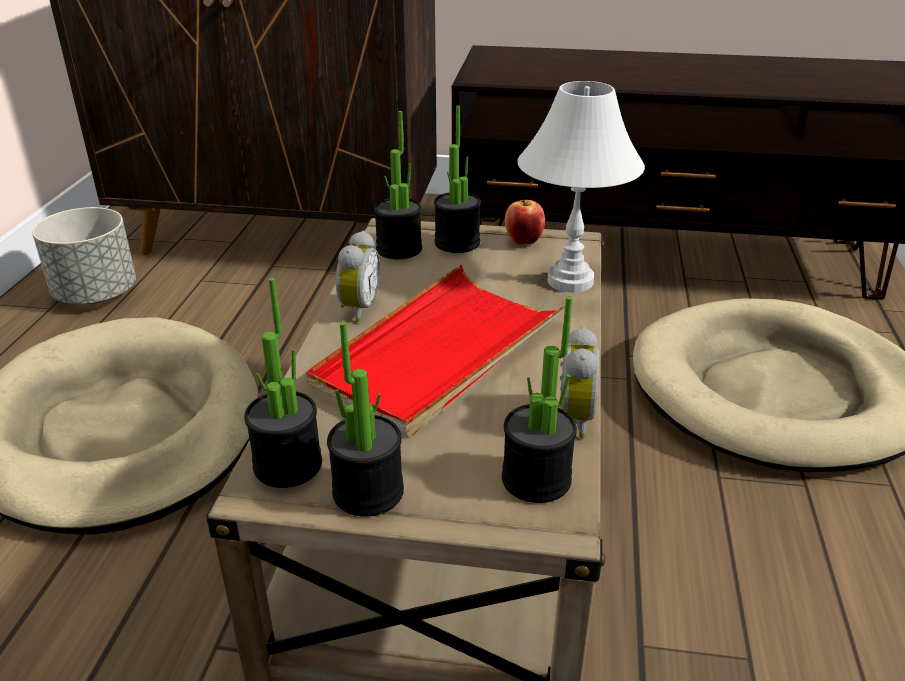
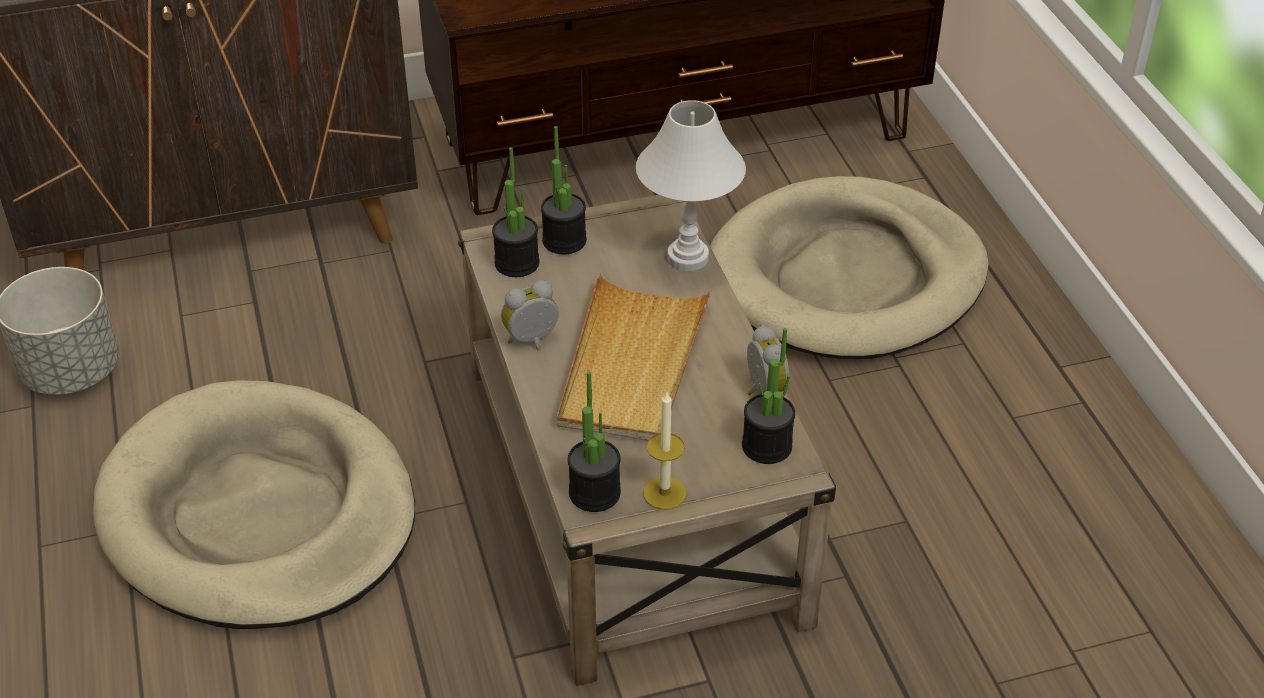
camera: 25 degrees left, 10 degrees up
(357, 309) = (532, 341): alarm clock -> alarm clock turned 105 degrees counterclockwise
(368, 492) = (664, 493): potted plant -> candle
(440, 353) = (632, 364): red tray -> beige tray
(524, 241) = (622, 221): apple -> none

